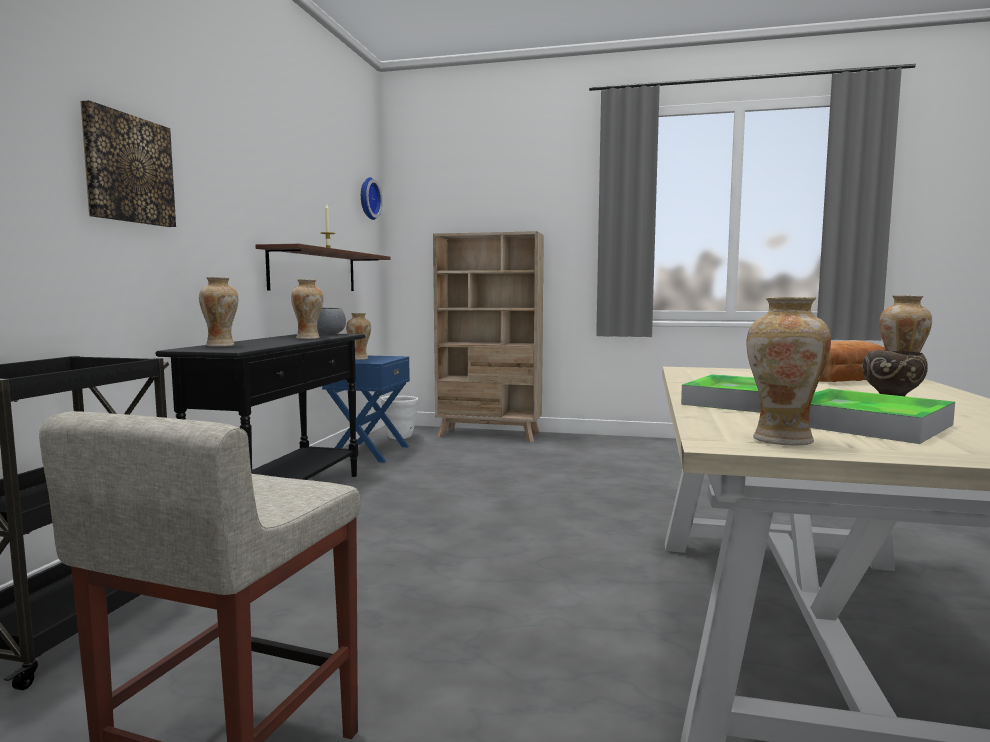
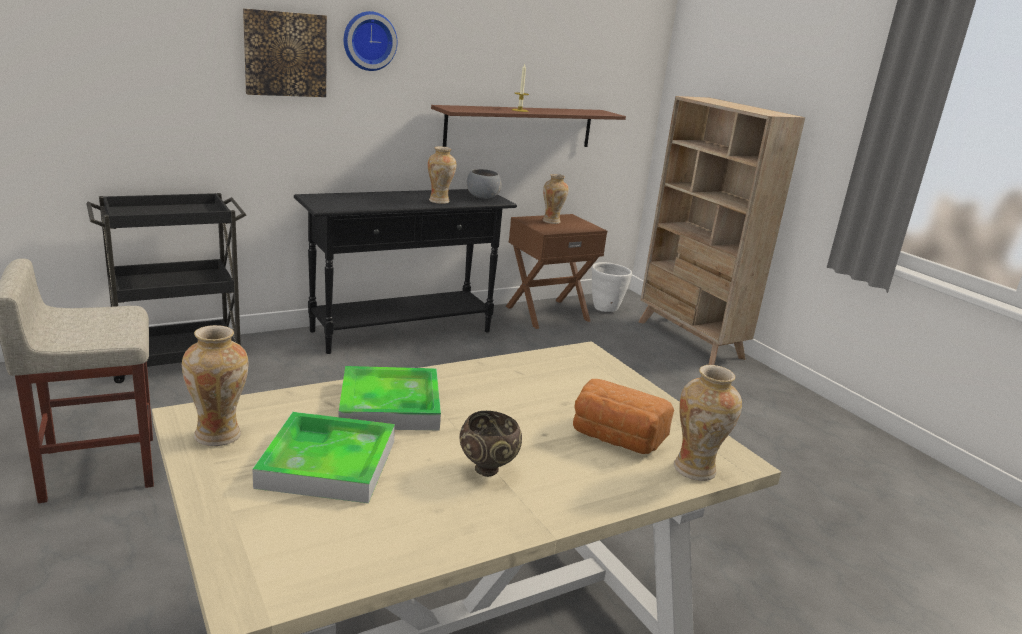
camera: 45 degrees right, 15 degrees up
(221, 346) = (345, 198): vase -> none
(367, 198) = (637, 42): wall clock -> wall clock (369, 41)
(368, 452) = (547, 313): blue nightstand -> brown nightstand

